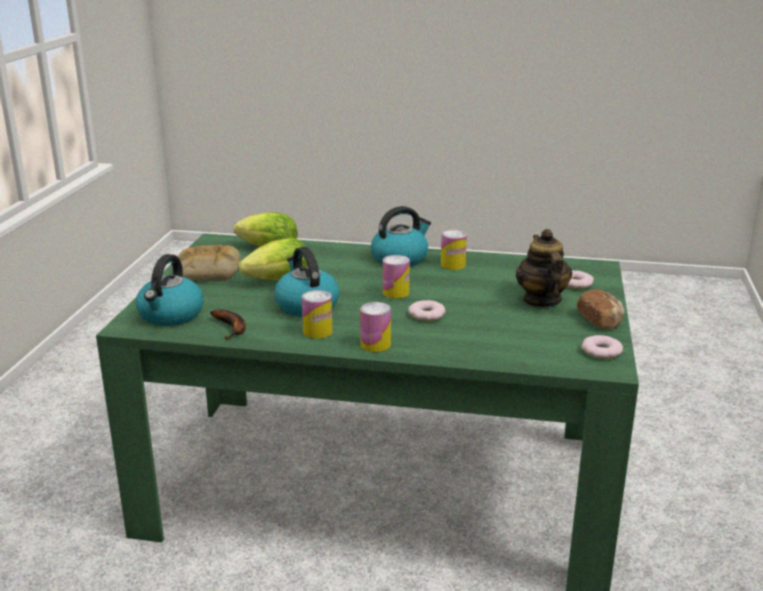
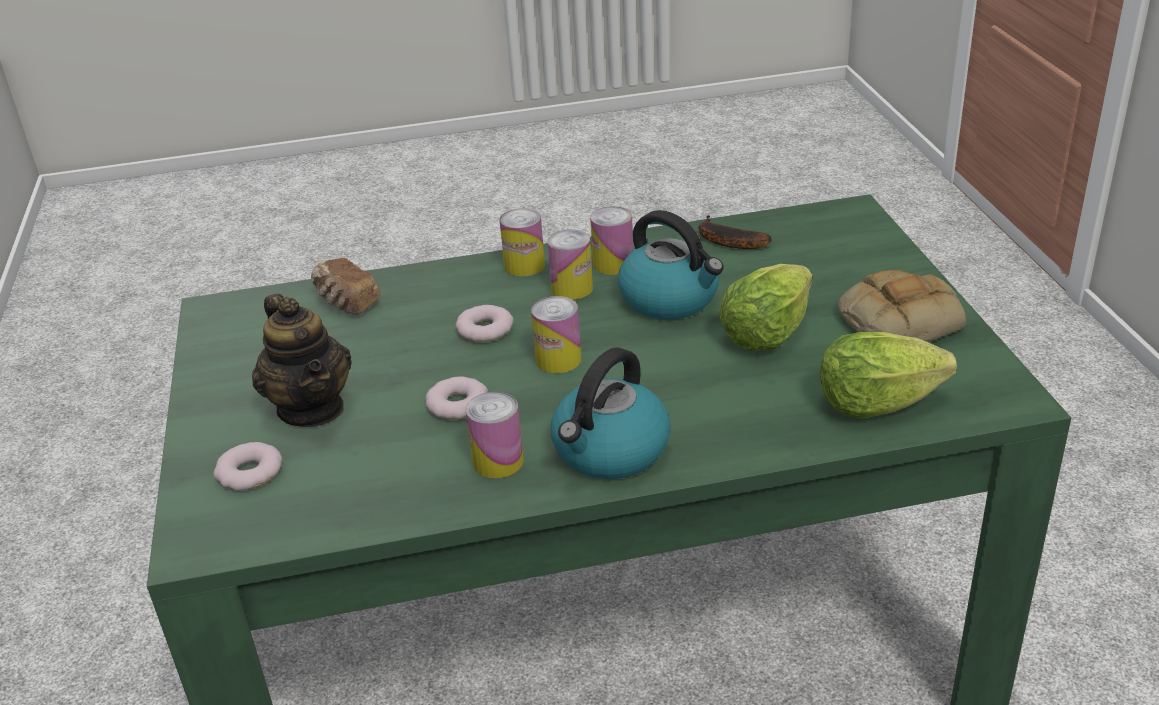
camera: 160 degrees right, 10 degrees up
(171, 315) = (827, 237): kettle -> none
(357, 324) = (572, 288): none -> can
(600, 320) = (215, 389): bread -> bread (346, 302)
(601, 351) = (221, 331): donut -> donut (457, 404)

